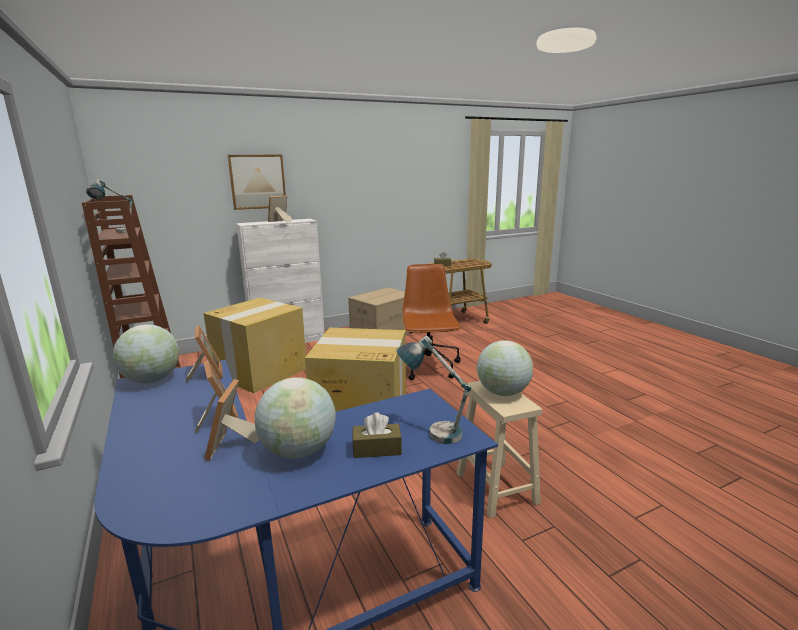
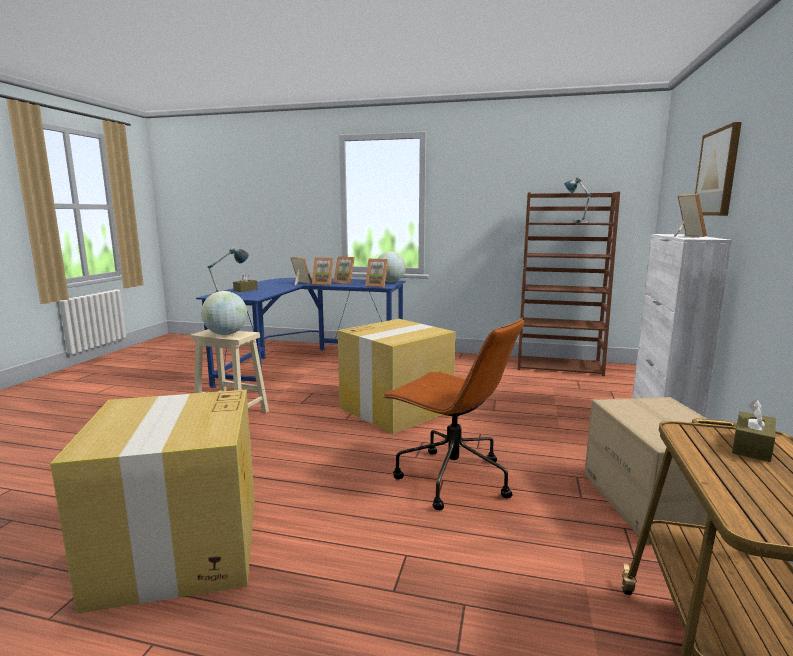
camera: 130 degrees right, 5 degrees down
(182, 410) = (345, 282): none -> picture frame
(261, 371) = (557, 398): cardboard box -> cardboard box (179, 550)
(299, 451) = (273, 286): globe -> none

